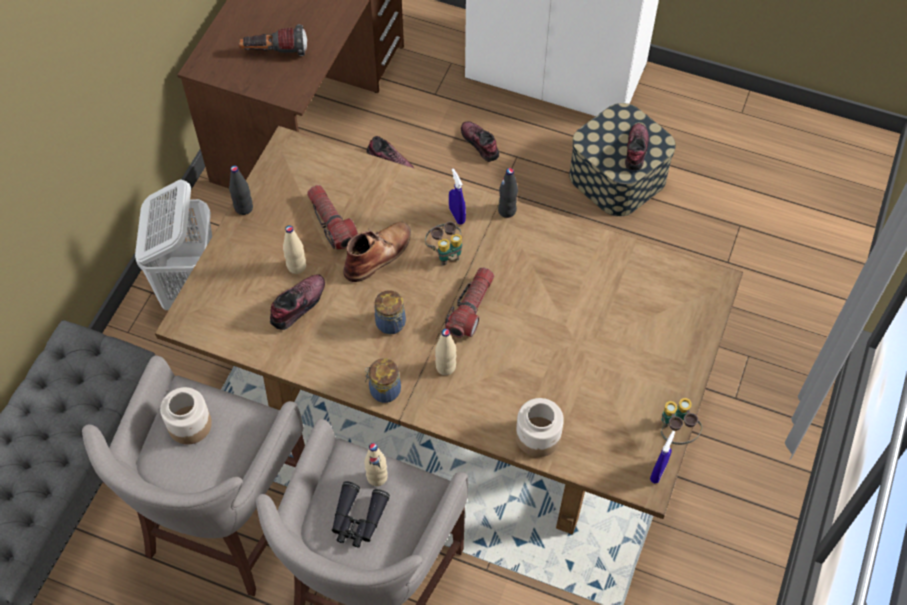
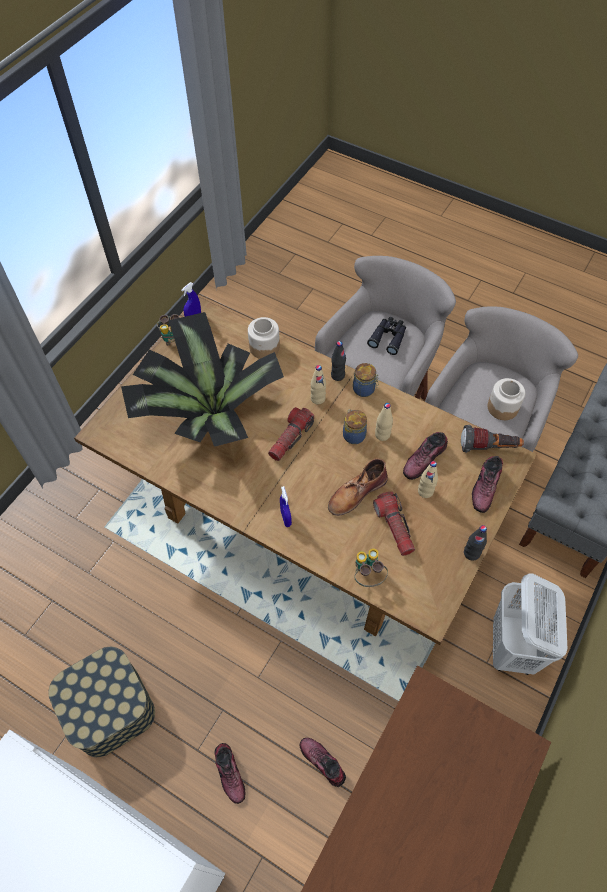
camera: 170 degrees left, 0 degrees up
(274, 52) = (445, 756): flashlight -> flashlight (489, 447)
(377, 477) = (373, 359): beige bottle -> beige bottle (382, 435)
(445, 253) = (301, 486): binoculars -> binoculars (368, 575)
(507, 210) = (242, 516): black bottle -> black bottle (337, 375)
(588, 327) = (207, 412): none -> potted plant
(635, 150) = (90, 683): shoe -> shoe (485, 487)

